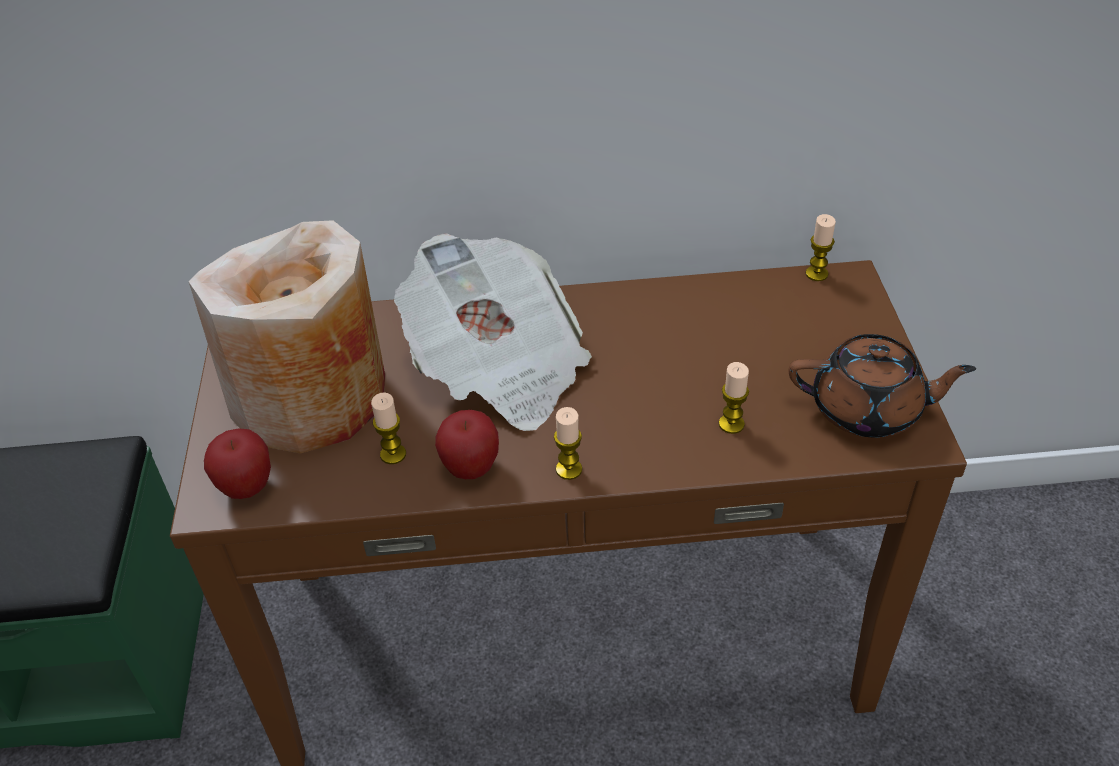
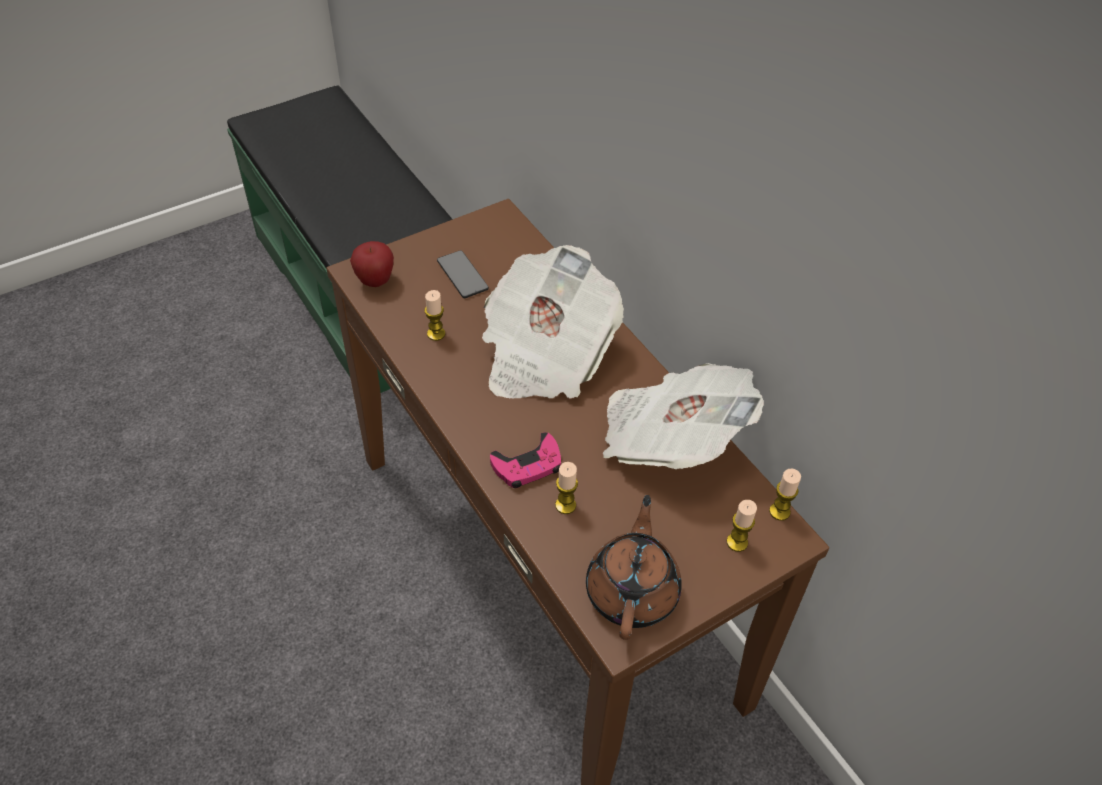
camera: 60 degrees right, 5 degrees up
(311, 398) = (462, 275): beige vase -> phone
(471, 469) = (444, 376): apple -> none
(569, 469) = (470, 427): candle -> candle (737, 542)
(657, 436) = (528, 465): none -> pink game controller
(685, 313) = (670, 439): none -> newspaper
(868, 410) = (632, 591): brown teapot -> brown teapot turned 150 degrees counterclockwise

